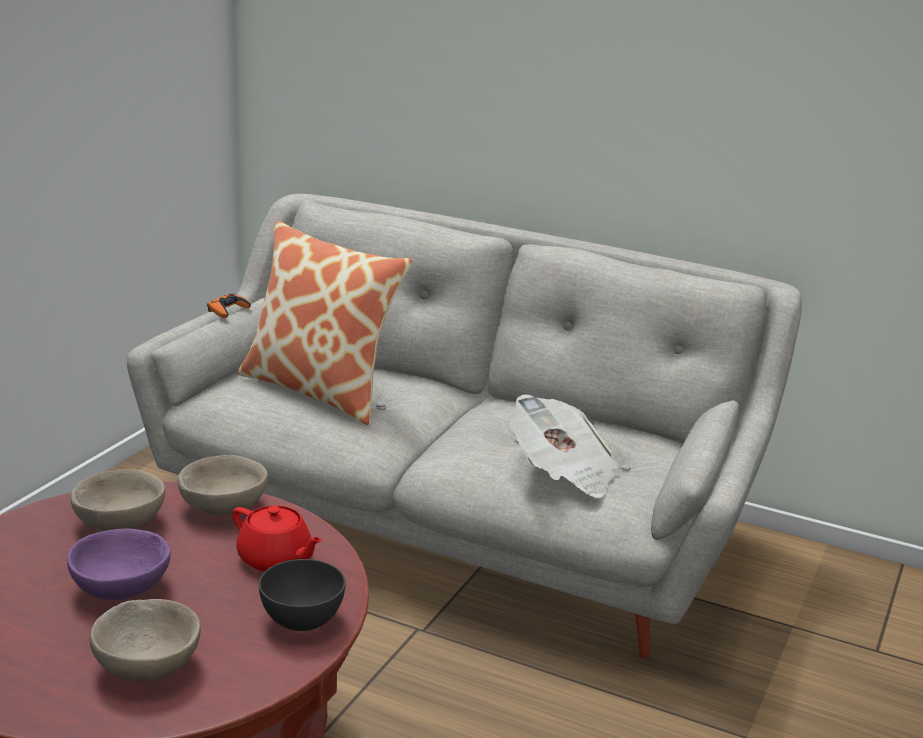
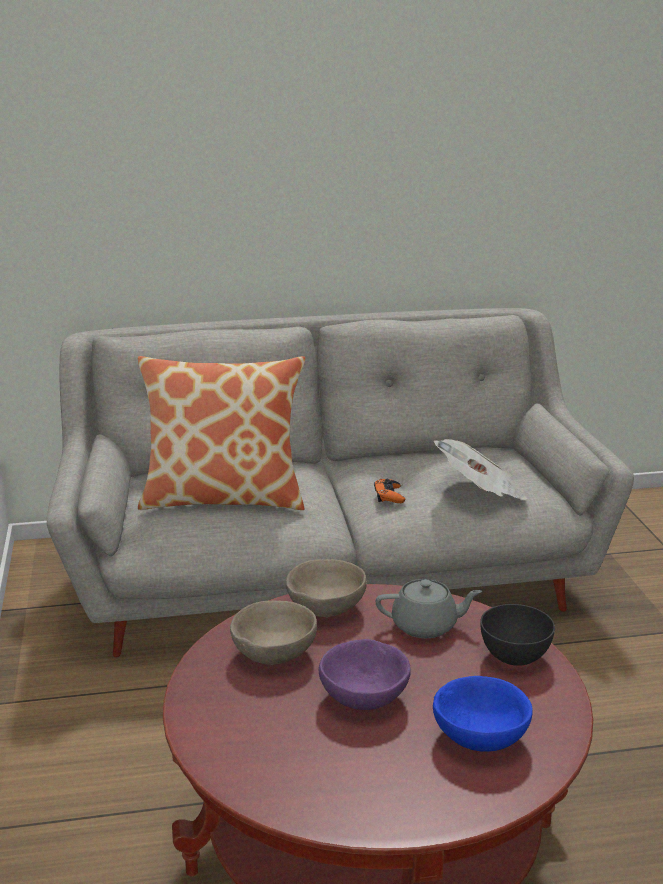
camera: 35 degrees left, 0 degrees up
(148, 667) = (481, 738): beige bowl -> blue bowl
(228, 310) = (90, 455): orange game controller -> orange game controller (389, 495)
(275, 559) = (426, 626): red teapot -> grey teapot

